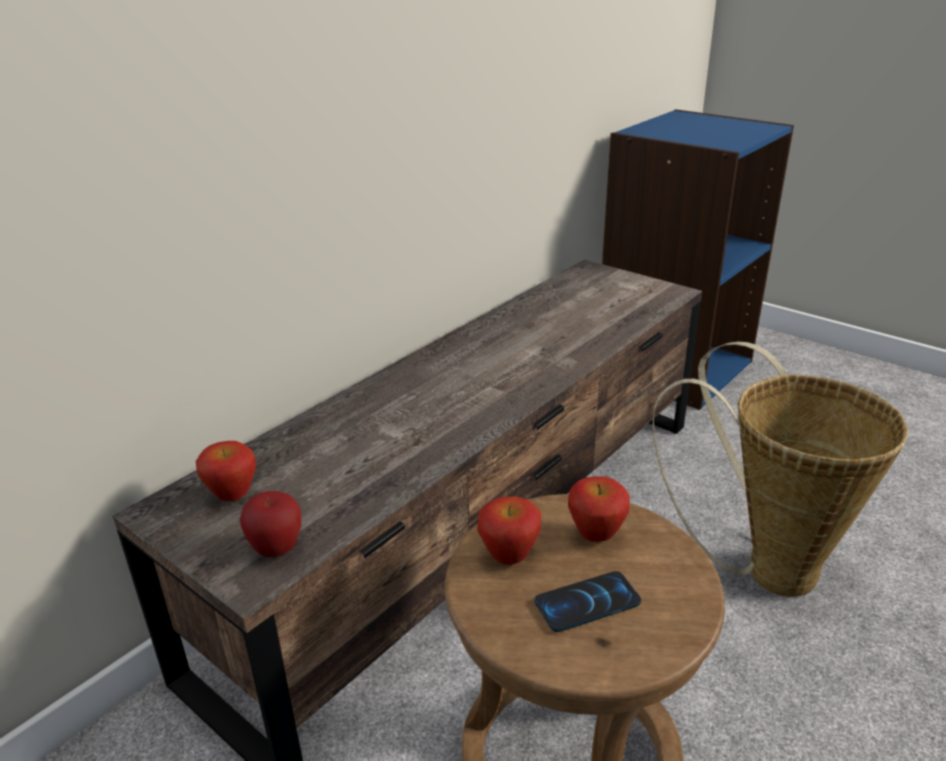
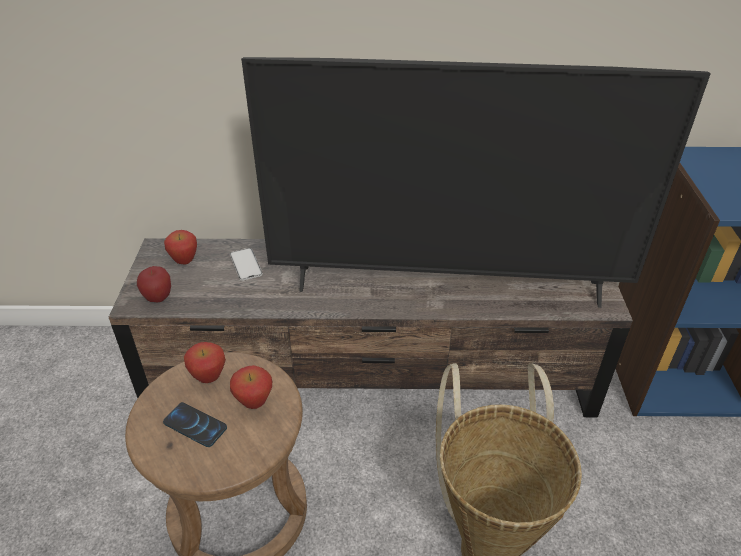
camera: 50 degrees right, 10 degrees up
(321, 449) = (246, 264): none -> phone
(547, 344) = (448, 285): none -> television

